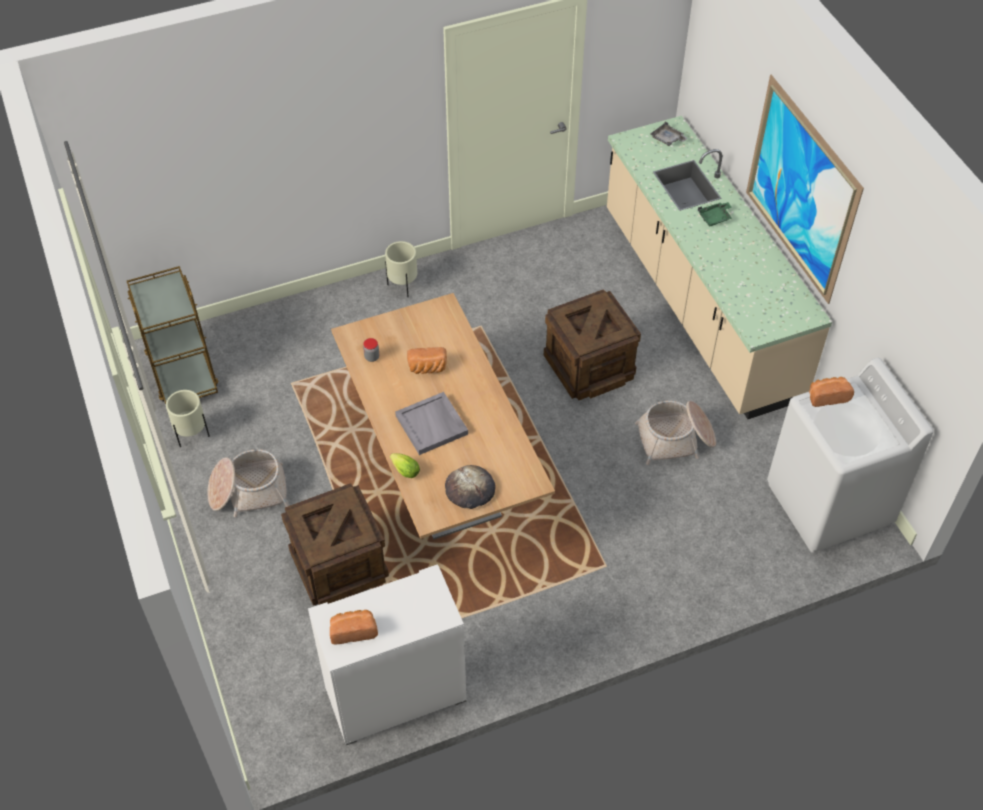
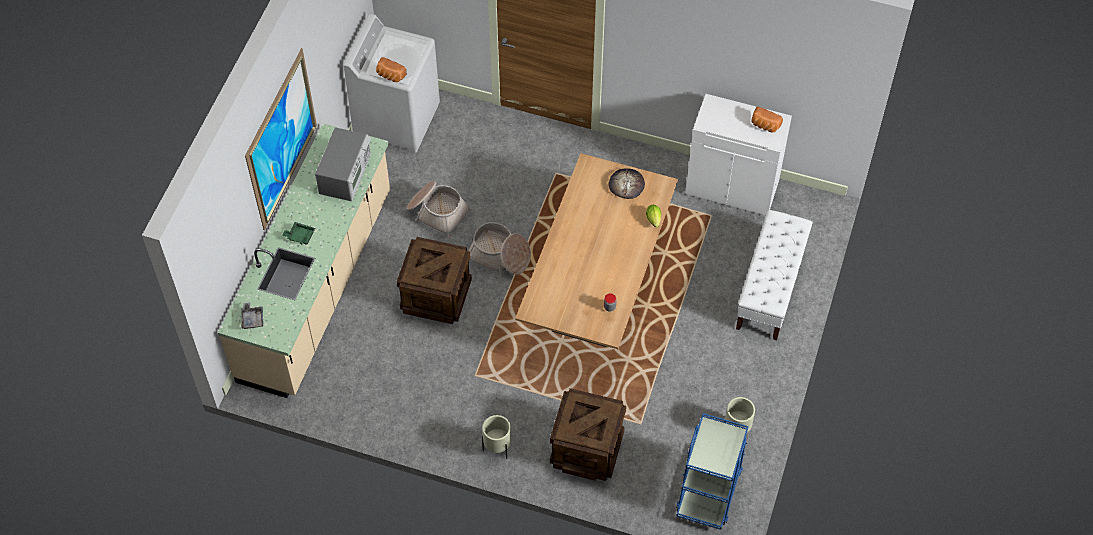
camera: 140 degrees left, 5 degrees up
(182, 371) = (709, 490): brown cart -> blue cart
(248, 491) = (727, 363): basket -> basket (500, 256)
(259, 600) = (770, 288): none -> white bench
(339, 564) = (706, 278): crate -> crate (586, 448)
(427, 368) = (582, 275): bread -> none
(432, 425) = (613, 236): grey tray -> none
(746, 292) = (346, 174): none -> microwave

